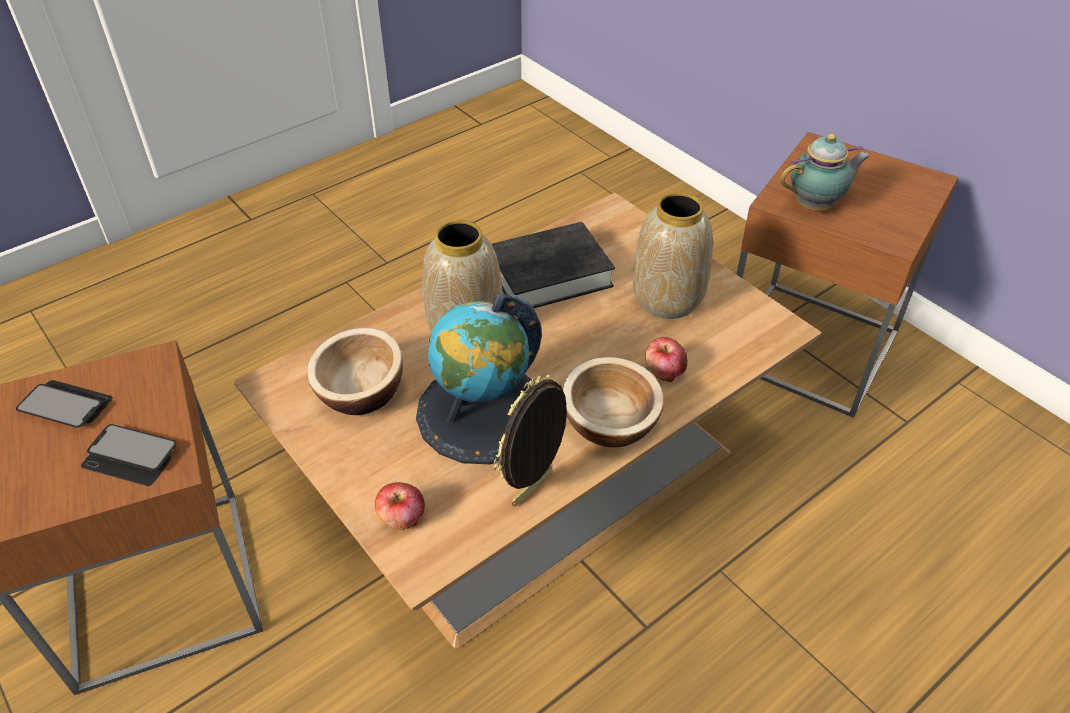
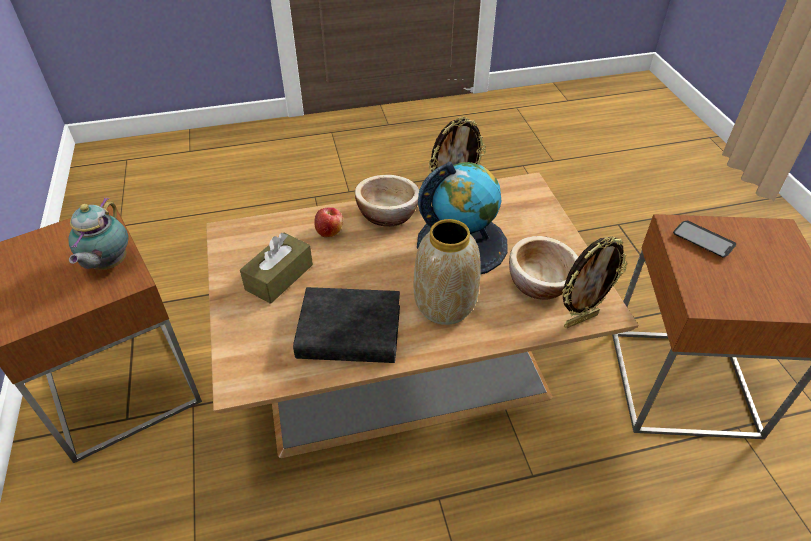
camera: 155 degrees left, 0 degrees up
(66, 405) = (763, 288): phone -> none
(303, 363) = (580, 319): none -> picture frame
(402, 518) = (533, 206): apple -> none
(668, 300) = (279, 277): vase -> brown tissue box
(816, 206) = (108, 265): teapot -> teapot turned 90 degrees counterclockwise

